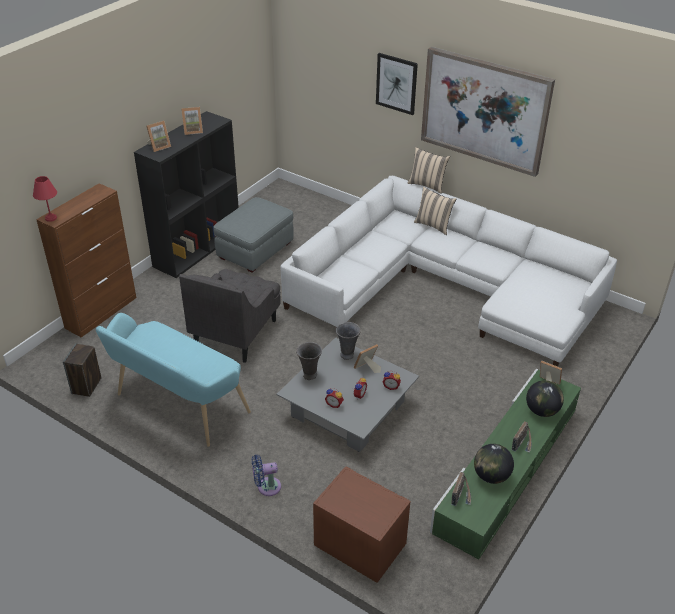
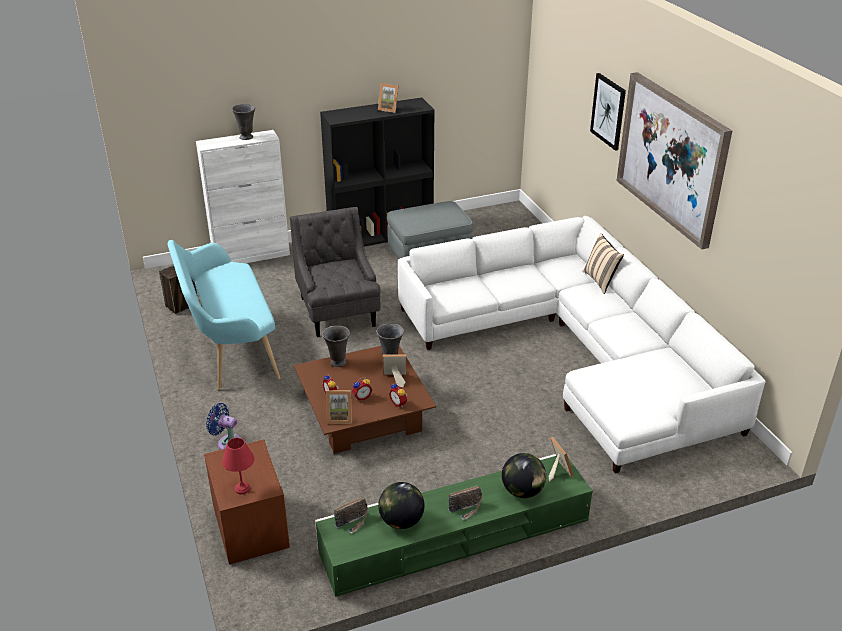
camera: 35 degrees right, 5 degrees down
(51, 218) = (206, 143): red table lamp -> red table lamp (242, 488)
(84, 199) = (247, 137): none -> grey vase
(101, 312) = (251, 256): brown cabinet -> white cabinet
(159, 146) = (345, 113): picture frame -> picture frame (339, 417)
(236, 333) = (338, 312): grey armchair -> grey armchair turned 105 degrees clockwise
(348, 409) = (365, 414): grey coffee table -> brown coffee table
(427, 185) = (614, 235): beige pillow -> none

